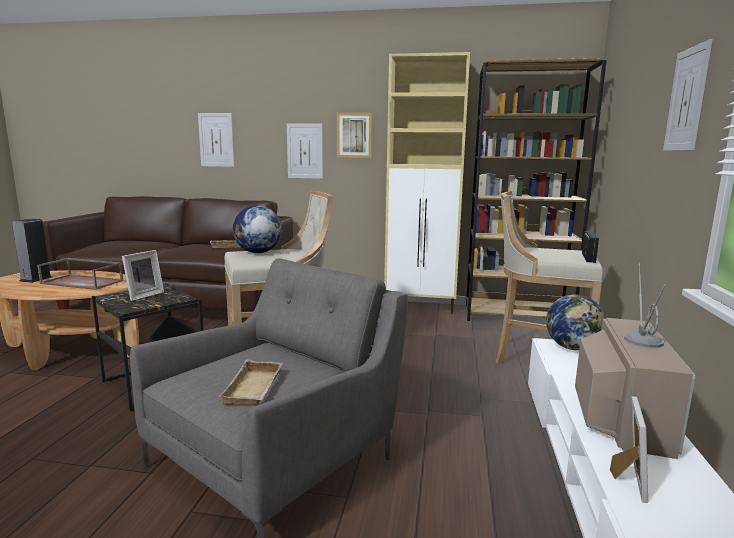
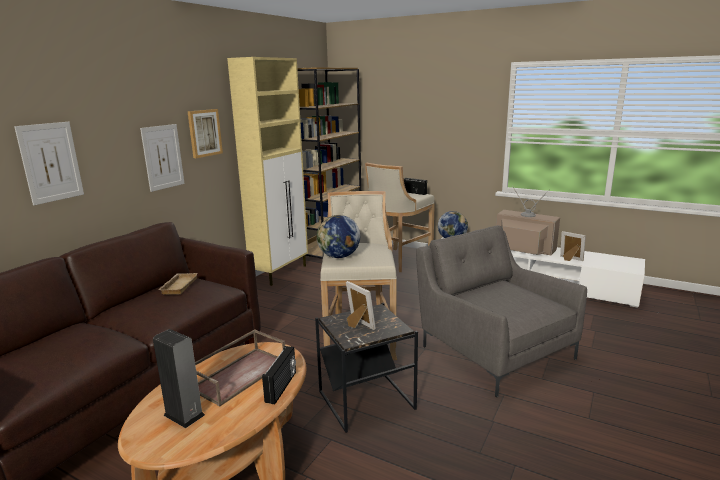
camera: 70 degrees left, 5 degrees up
(54, 293) = (282, 387): none -> radio
(255, 388) = (525, 301): beige tray -> none
(686, 99) = (462, 106): picture -> none

